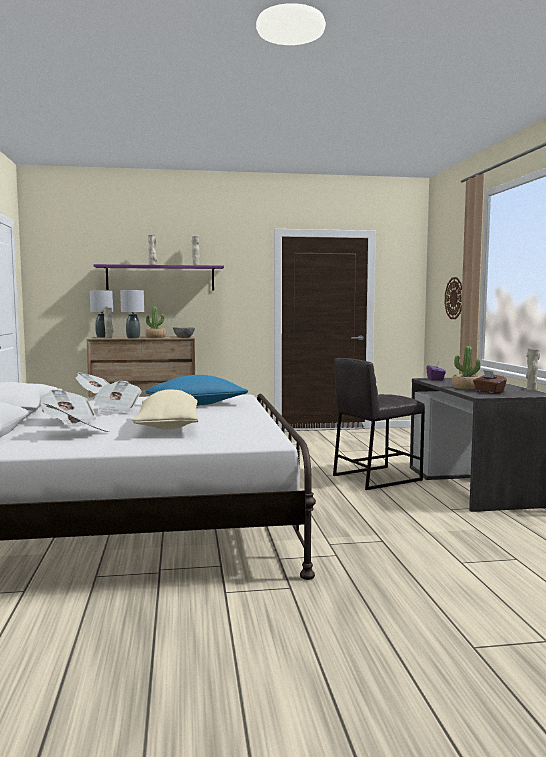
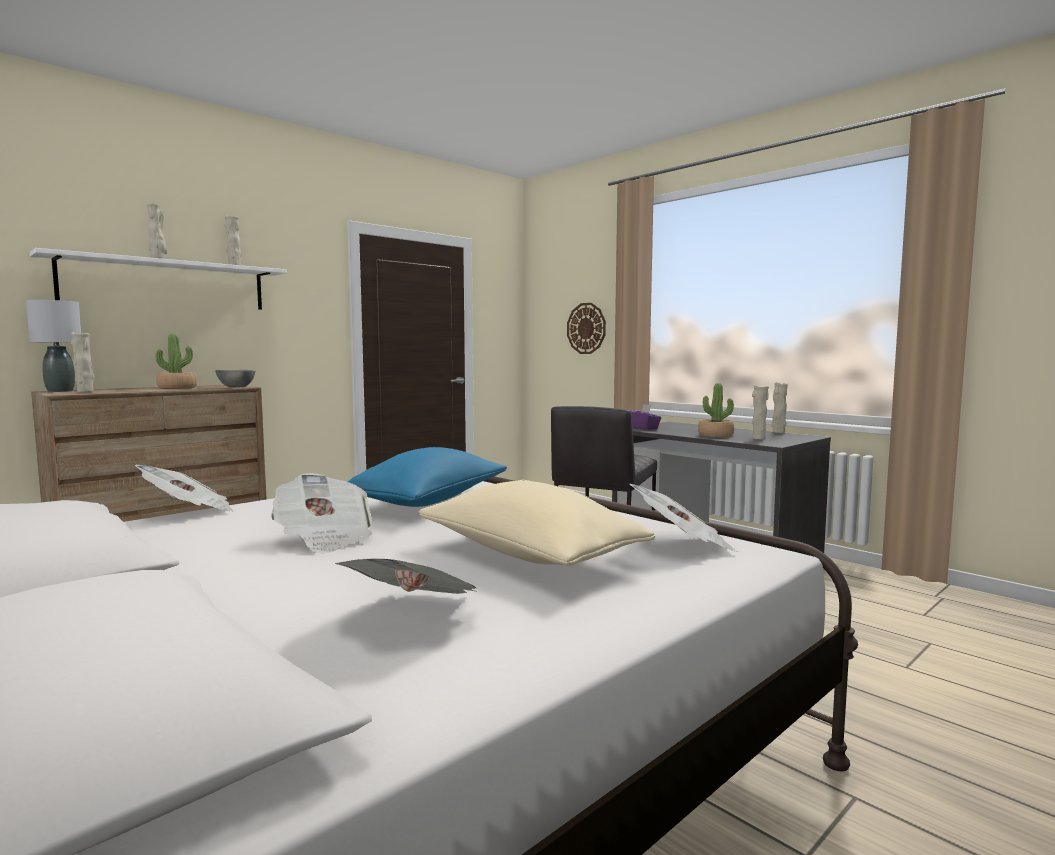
camera: 35 degrees left, 0 degrees up
(68, 422) = (301, 586): newspaper -> newspaper (683, 545)
(133, 338) = (141, 390): grey table lamp -> none
(160, 278) = (166, 284): purple shelf -> white shelf
(489, 392) = (758, 438): brown tissue box -> beige vase

